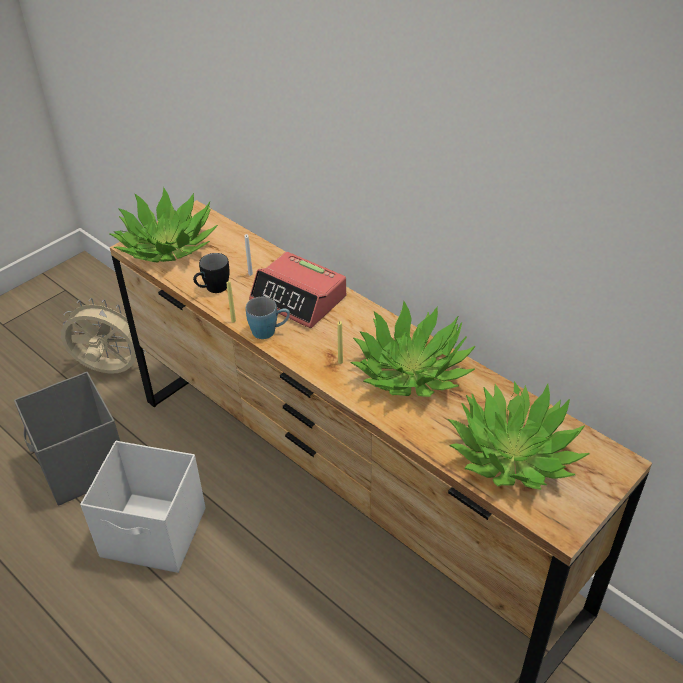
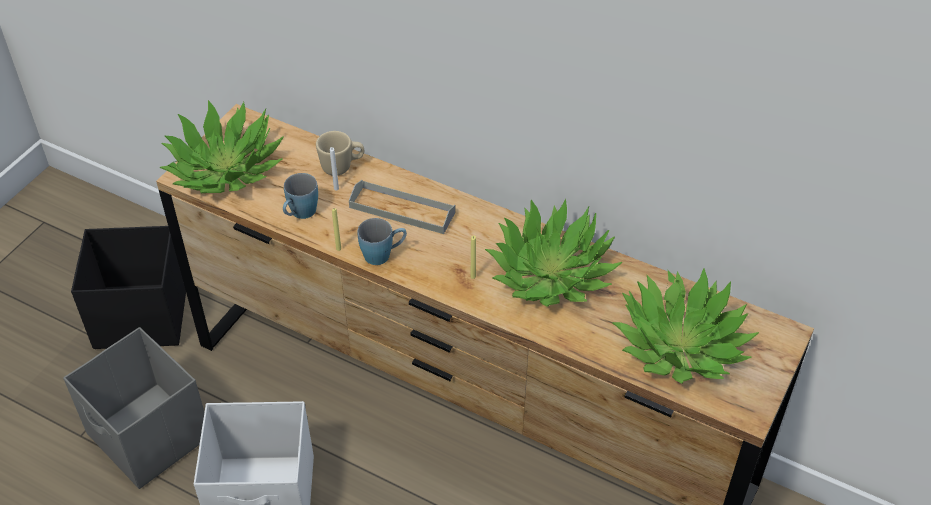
camera: 15 degrees left, 5 degrees up
(109, 371) = (140, 316): beige fan -> black storage box
(212, 289) = (300, 214): black mug -> blue mug
(262, 258) = (342, 167): none -> beige mug
(299, 299) = (402, 210): alarm clock -> grey tray

